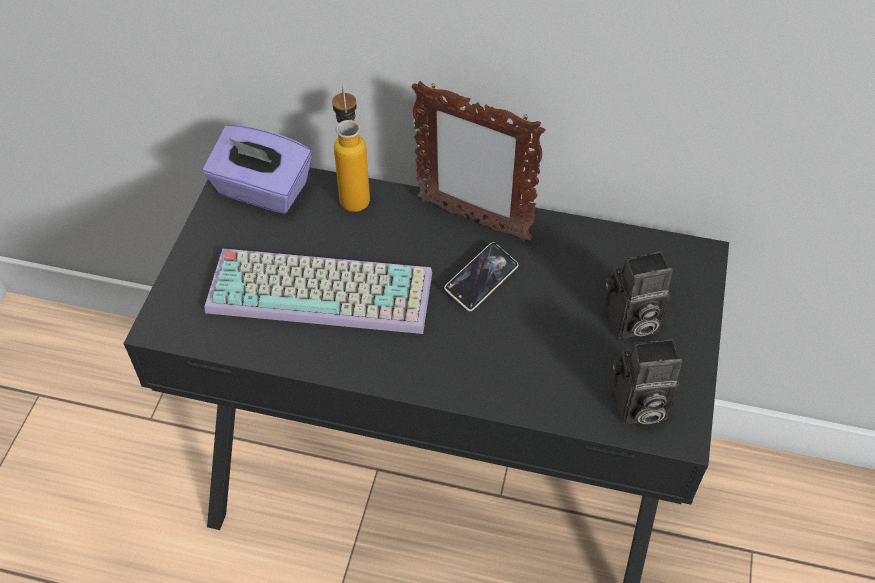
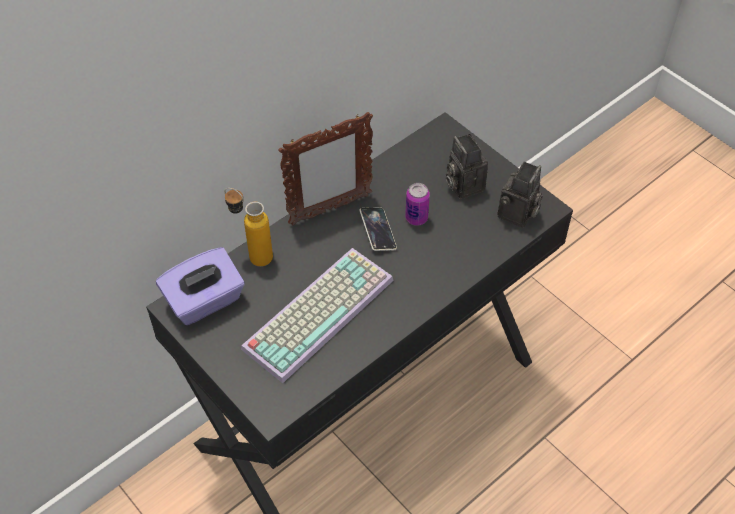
camera: 55 degrees left, 0 degrees up
(534, 305) = (416, 218): none -> can
(630, 322) = (462, 184): camera -> camera turned 135 degrees clockwise

